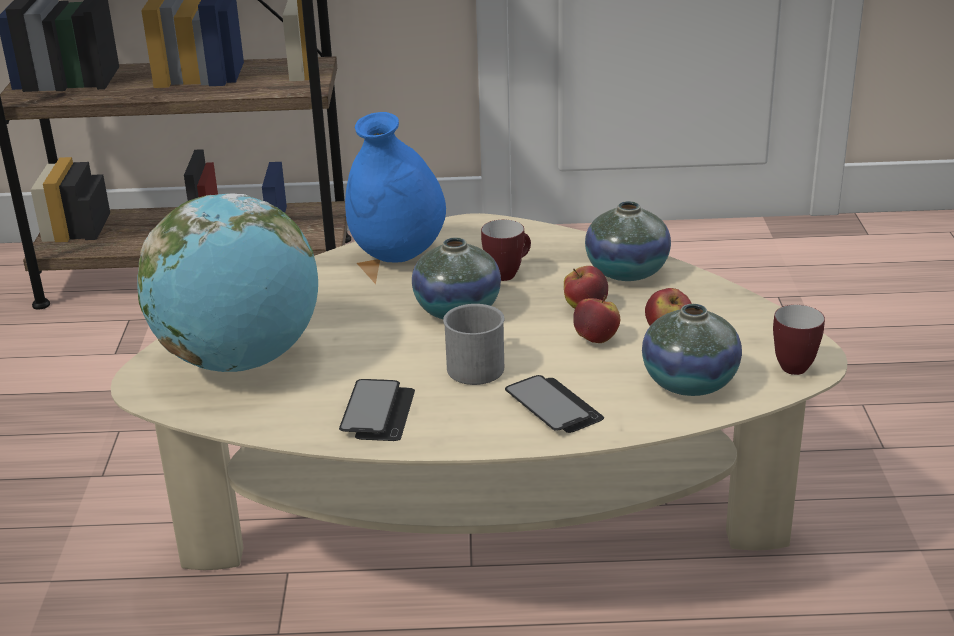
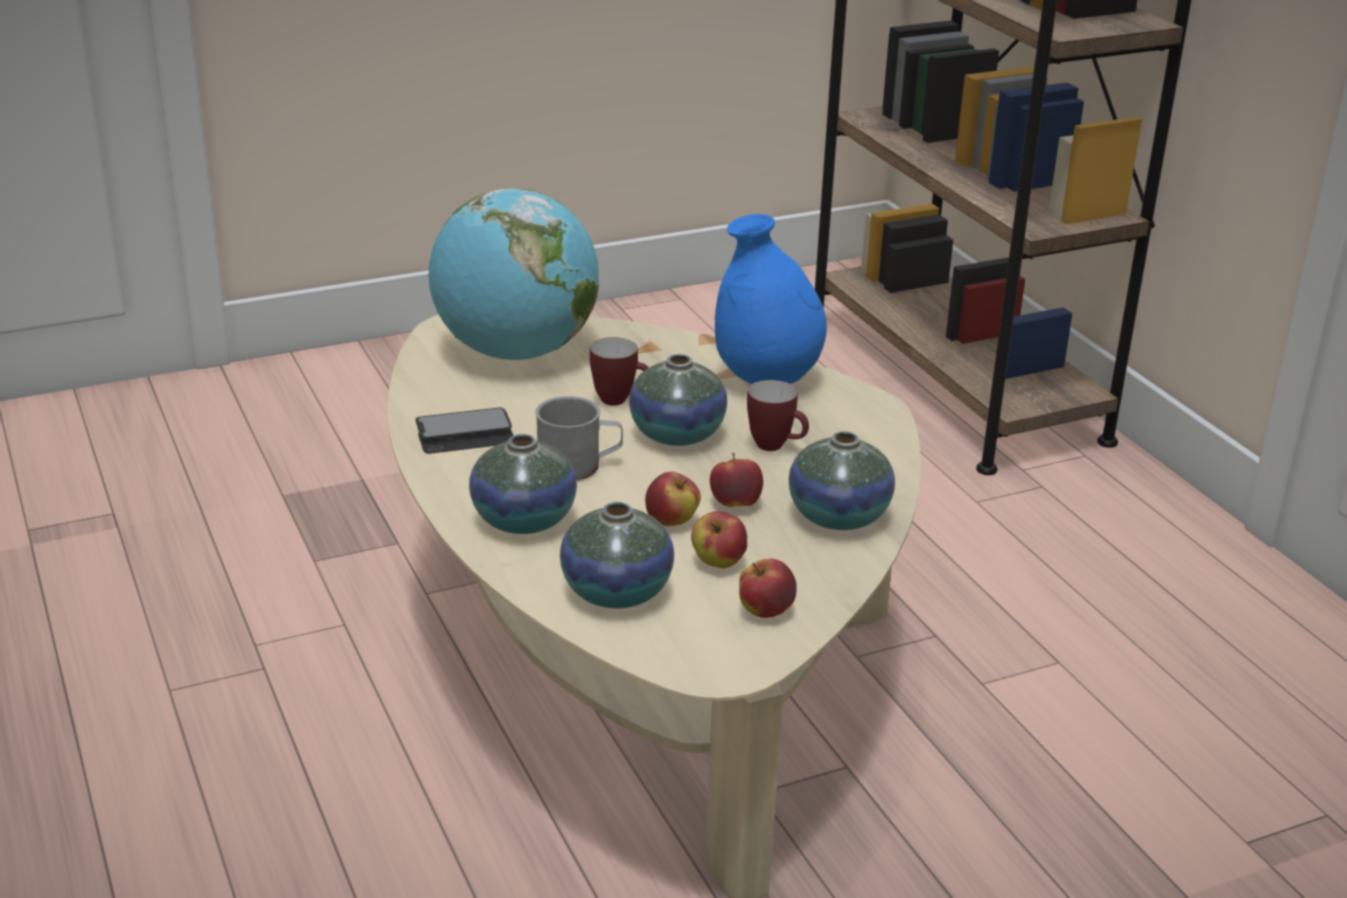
camera: 65 degrees right, 0 degrees up
(553, 407) = (523, 520): phone -> vase
(744, 326) = (765, 611): none -> apple
(795, 365) = (698, 658): mug -> mug (620, 400)

